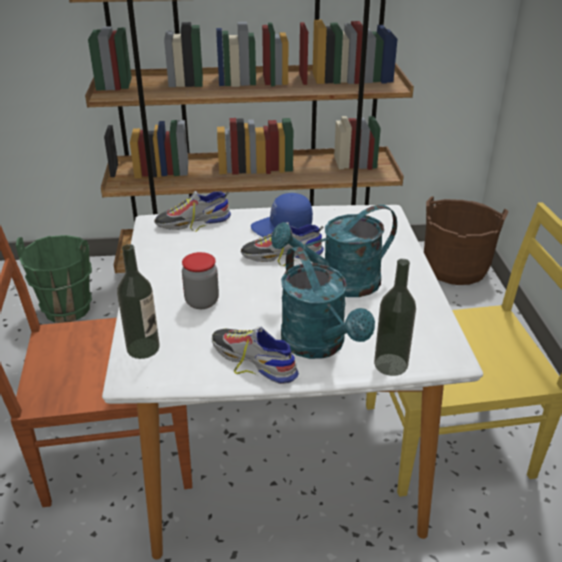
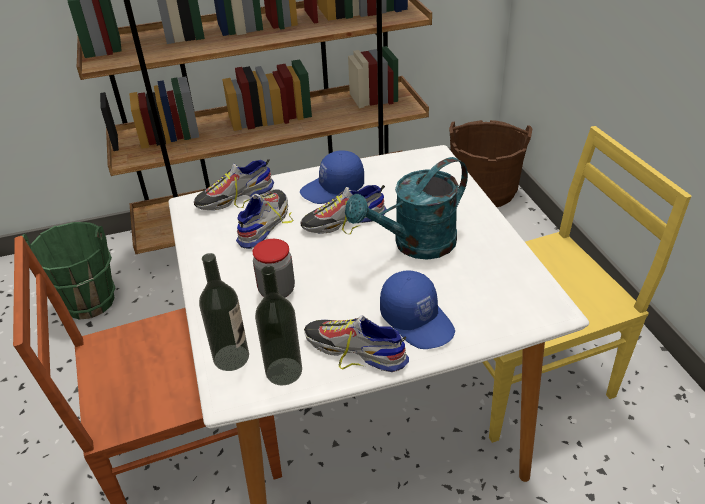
camera: 10 degrees left, 5 degrees up
(210, 246) = (264, 223): none -> shoe
(319, 345) = (417, 320): turquoise watering can -> blue cap
(390, 364) = (497, 329): bottle -> bottle (284, 371)

